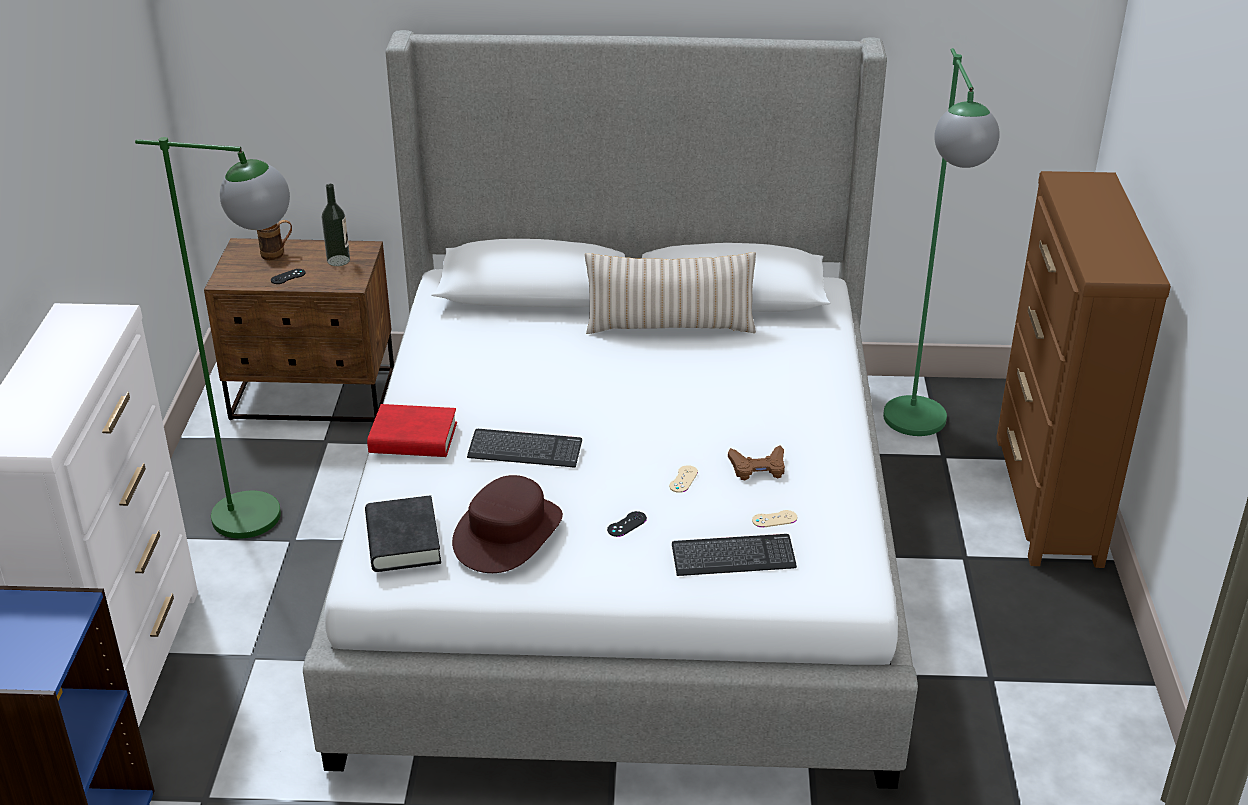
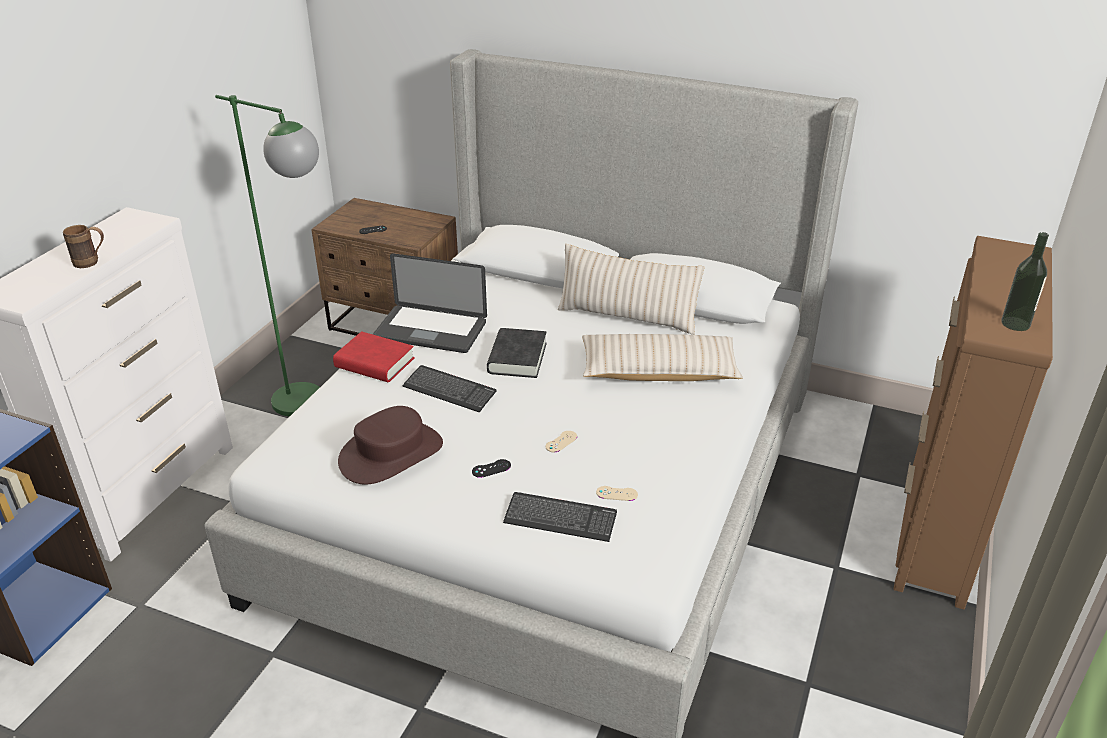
camera: 20 degrees right, 0 degrees up
(278, 254) = (377, 213): brown mug -> brown mug (91, 263)
(338, 260) = (415, 225): bottle -> bottle (1015, 324)
(403, 541) = (310, 440): black book -> black book (517, 358)
(454, 387) = (430, 331): none -> laptop
(741, 381) = (658, 371): none -> beige pillow
(758, 468) = (629, 446): brown game controller -> none
(919, 431) = (846, 449): green floor lamp -> none

